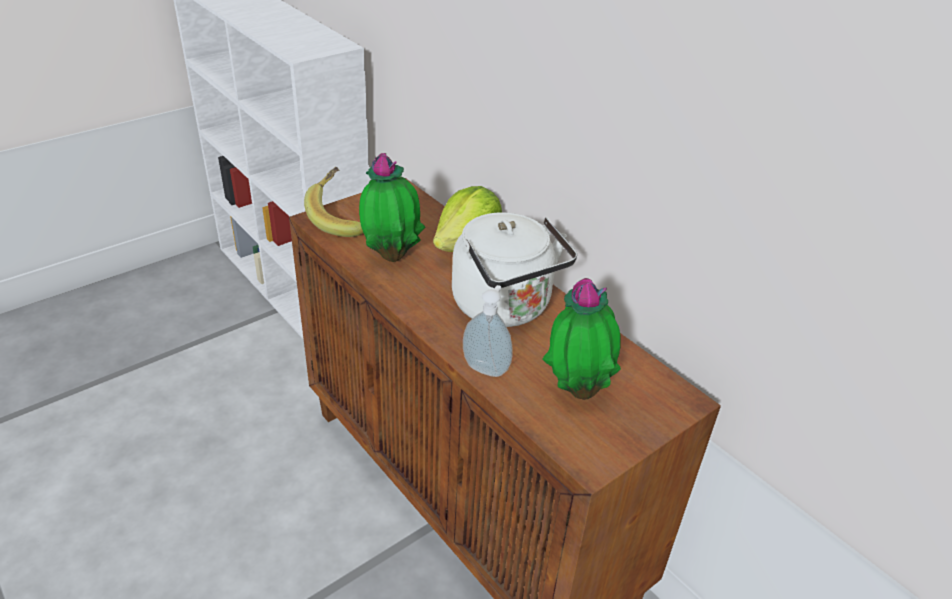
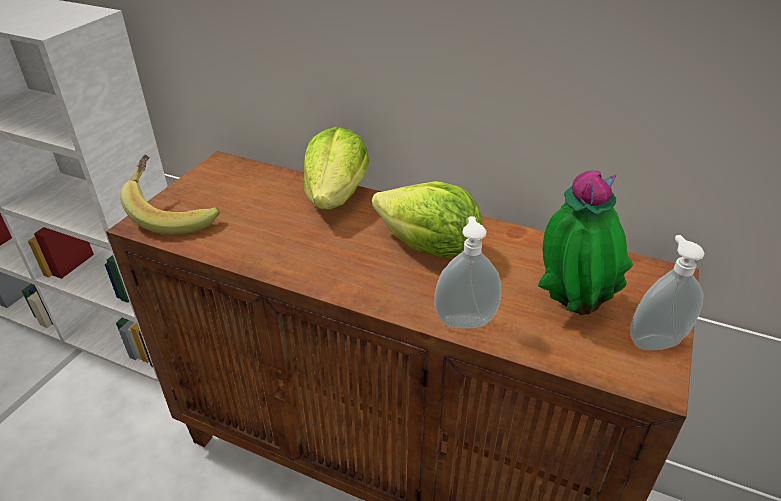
camera: 25 degrees left, 0 degrees up
(392, 255) = (263, 235): potted plant -> none
(506, 308) = (429, 248): white kettle -> lettuce
(620, 438) = (653, 340): none -> soap dispenser

